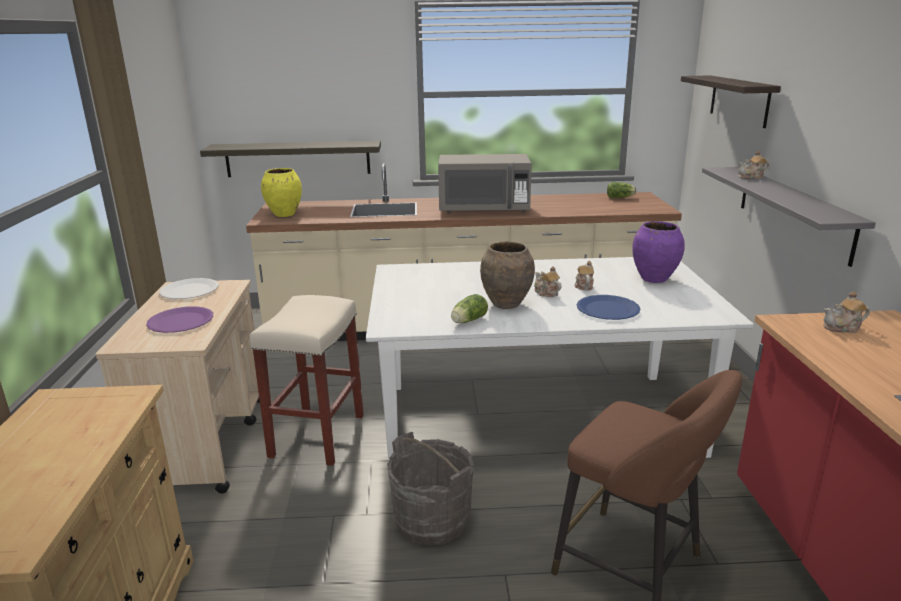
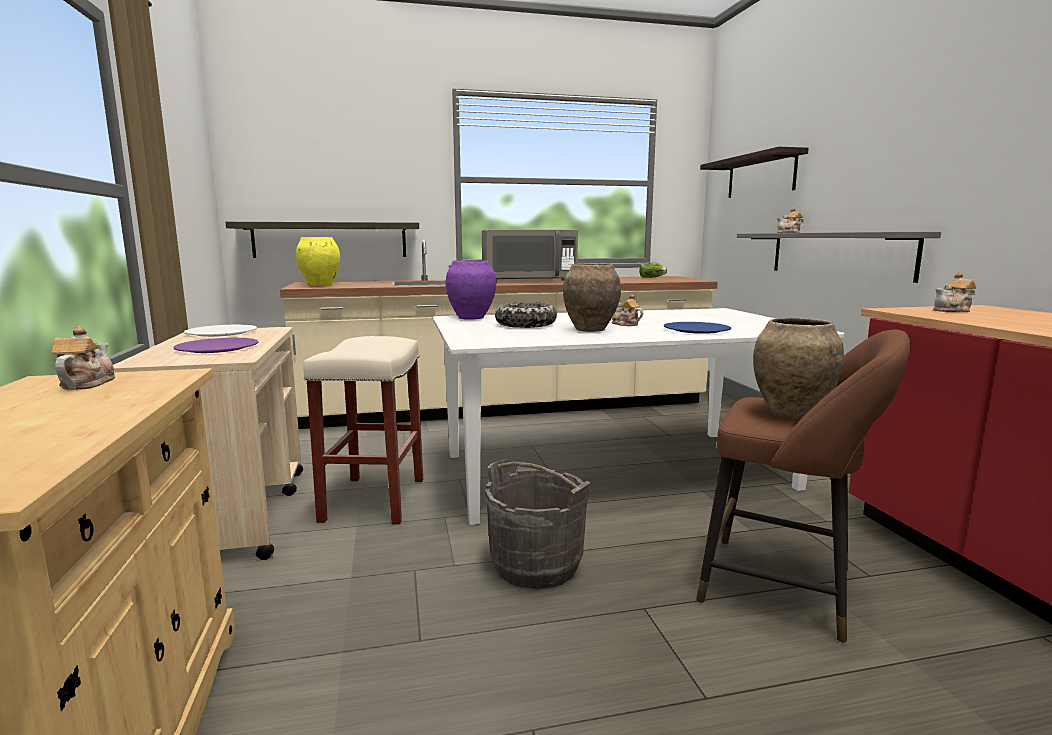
camera: 10 degrees left, 10 degrees down
(452, 290) = (525, 325): none -> bowl
(467, 321) = (558, 338): lettuce -> none
(583, 286) = (658, 321): teapot -> teapot (86, 384)
(636, 437) = (791, 413): none -> brown vase
(653, 279) = (722, 317): purple vase -> purple vase (471, 318)

